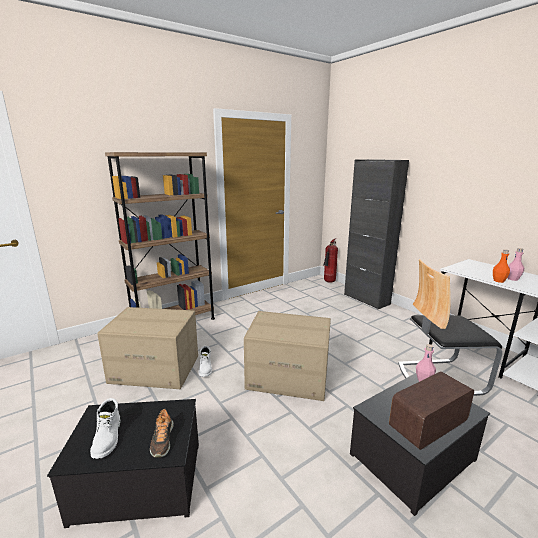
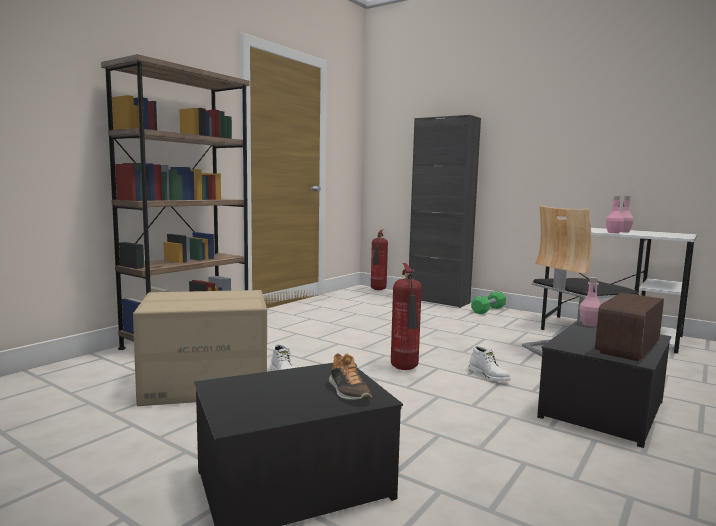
camera: 20 degrees left, 10 degrees down
(108, 438) = (267, 400): white boot -> white boot (489, 376)
(288, 376) = (405, 369): cardboard box -> fire extinguisher
(399, 315) = (488, 310): none -> green dumbbell
(498, 281) = (613, 232): orange bottle -> pink bottle

